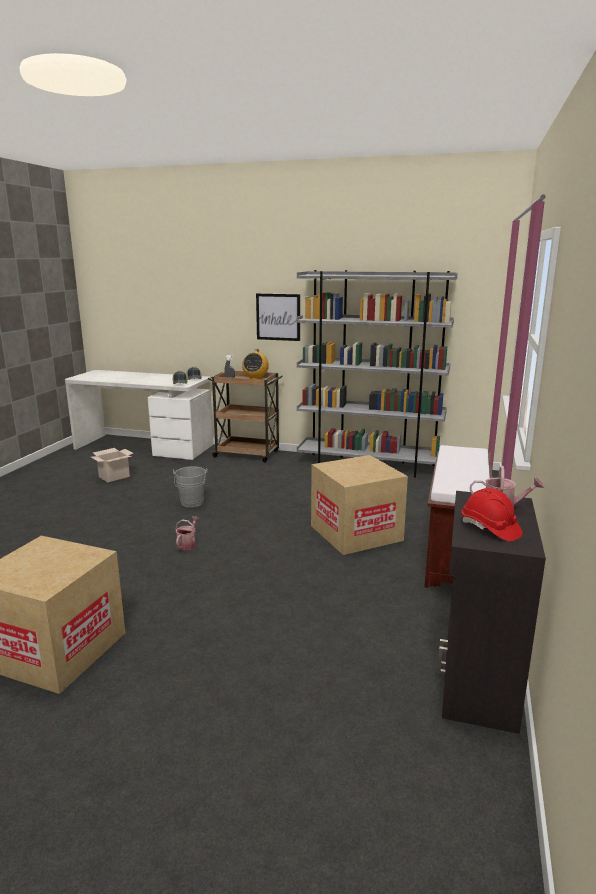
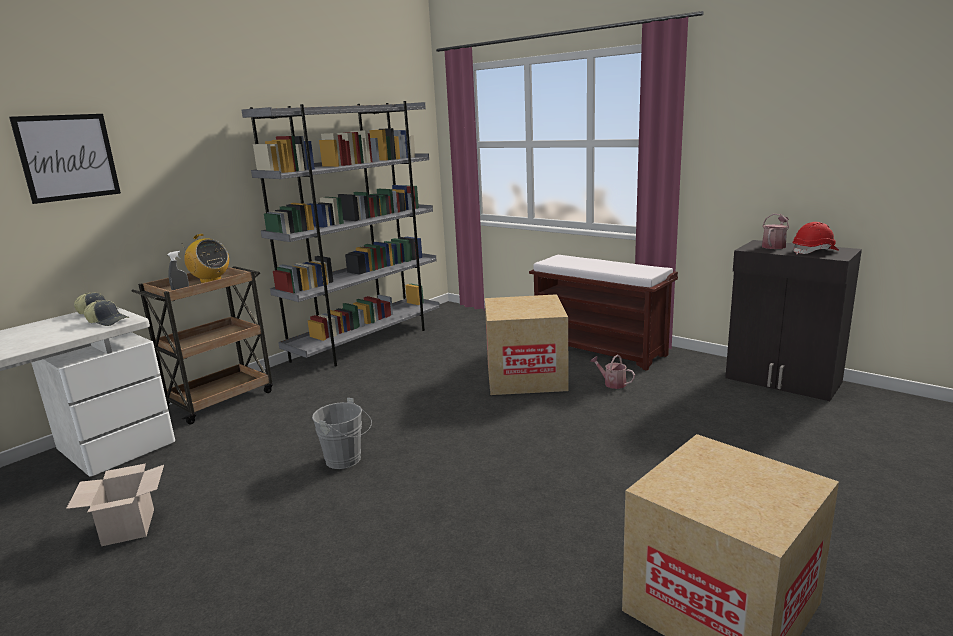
camera: 65 degrees left, 0 degrees up
(187, 544) = (476, 475): watering can -> watering can (612, 383)
(278, 317) = (205, 182): picture -> picture (68, 157)

